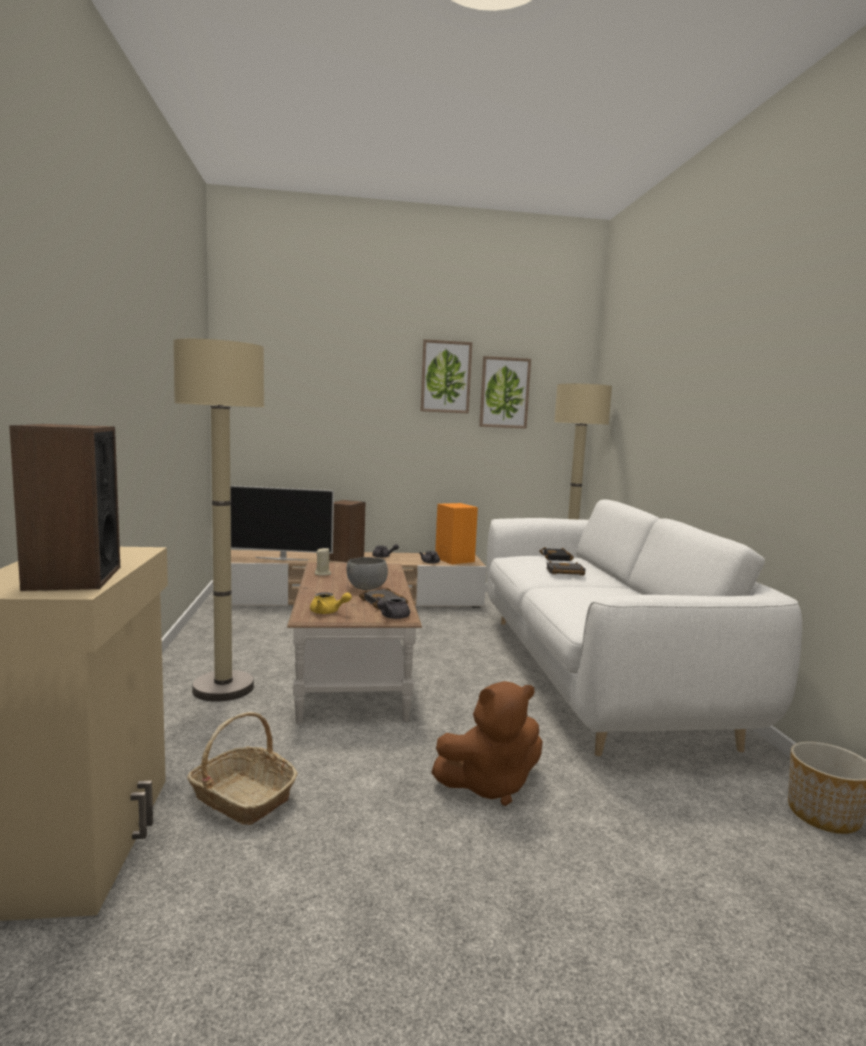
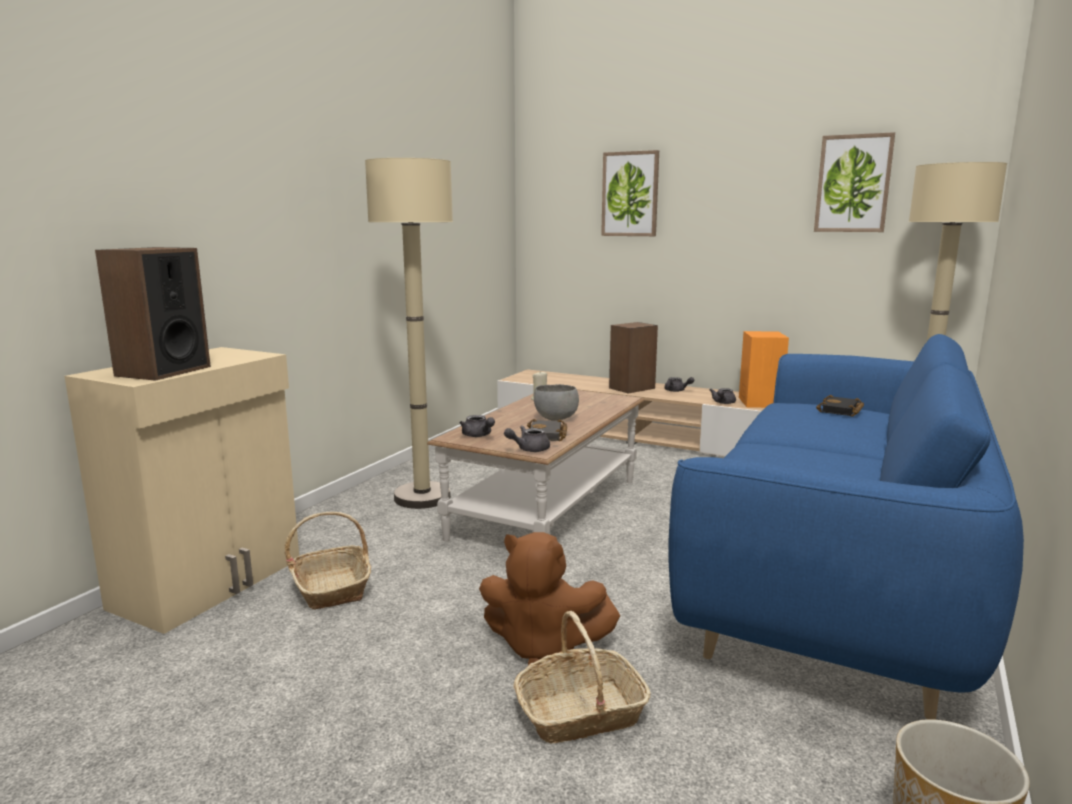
camera: 35 degrees right, 5 degrees up
(282, 558) = (565, 382): television -> none
(328, 612) = (478, 436): yellow teapot -> grey teapot
(445, 377) = (770, 168): picture -> picture (630, 194)
(564, 572) = (812, 429): black book -> none
(576, 824) = (580, 713): none -> basket
(596, 673) = (838, 570): white sofa -> blue sofa

